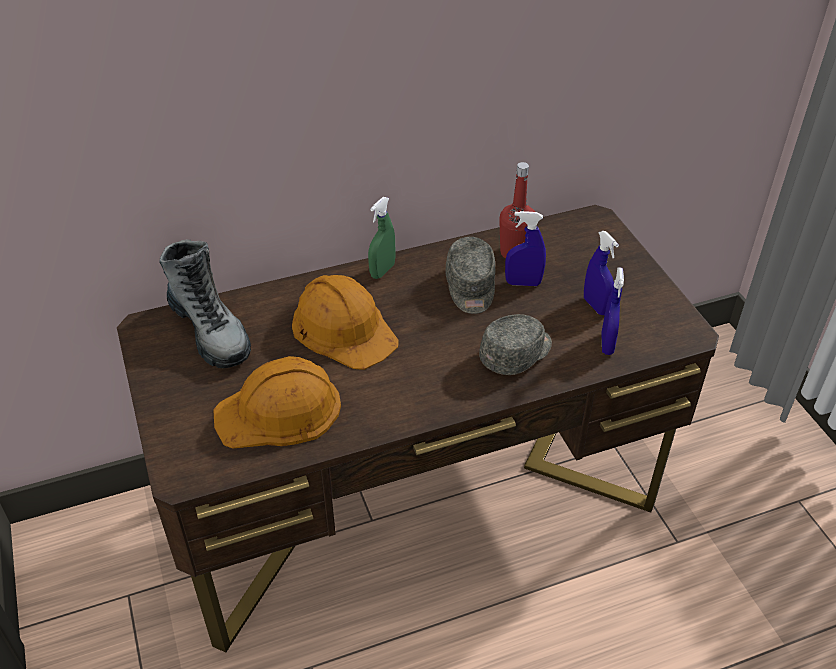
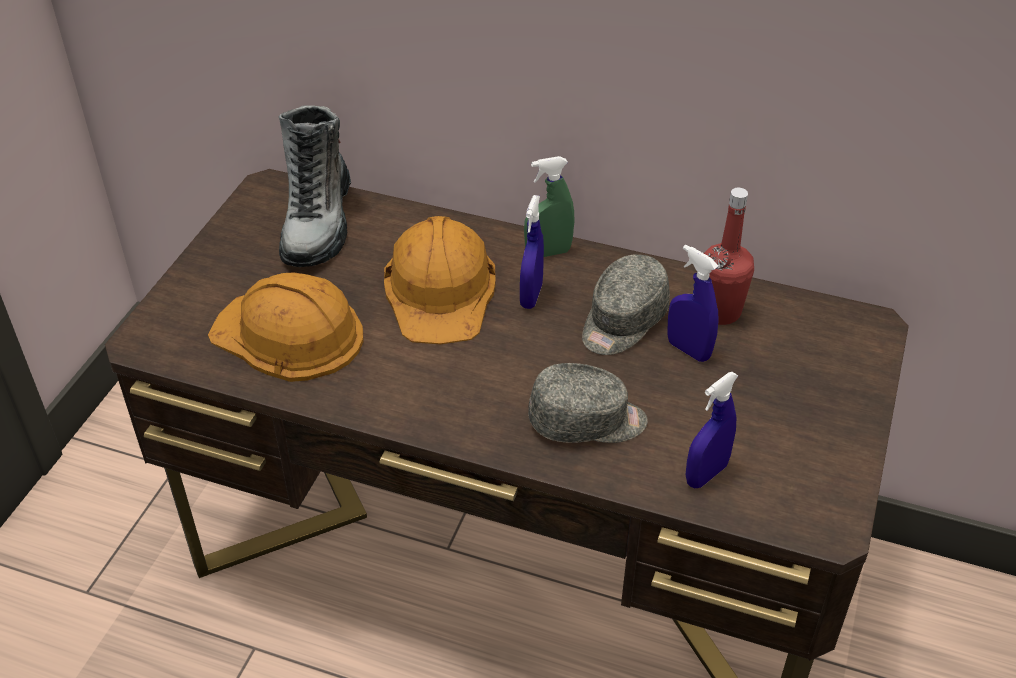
camera: 40 degrees right, 0 degrees up
(596, 306) = (745, 424): blue spray bottle -> blue spray bottle (531, 296)

